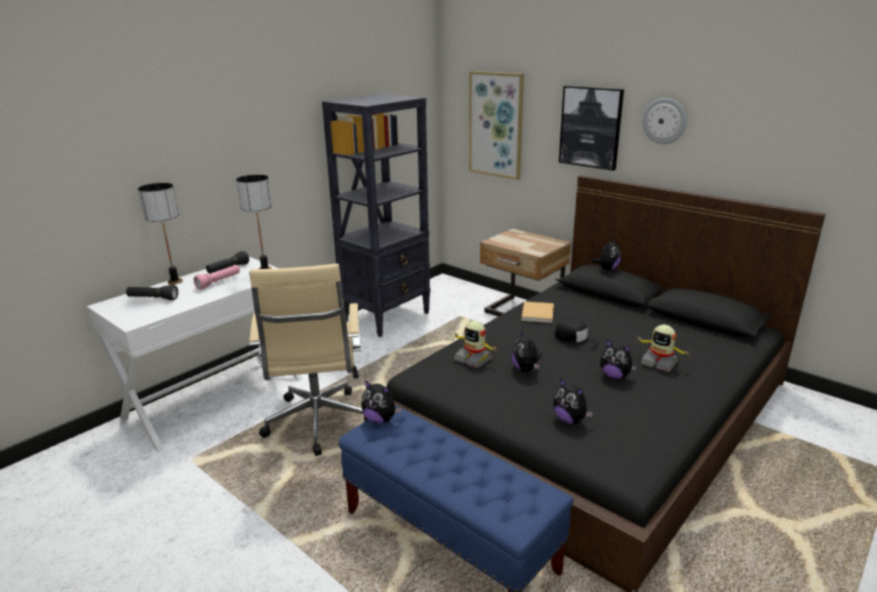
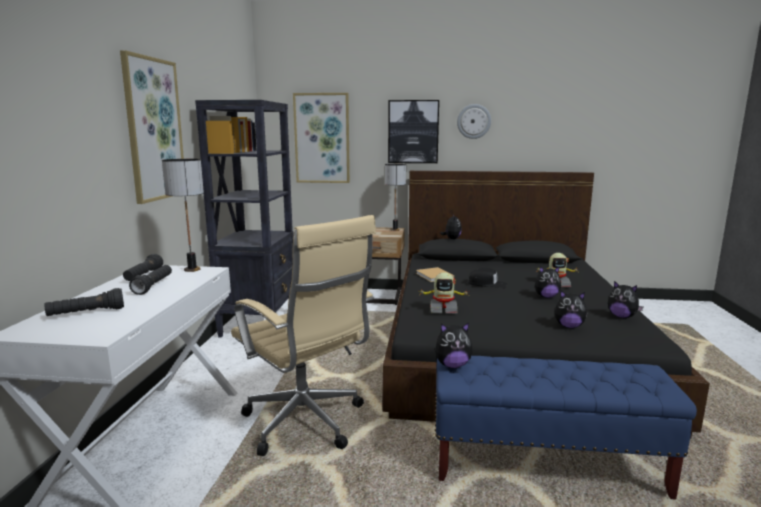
camera: 35 degrees left, 10 degrees down
(174, 282) = (88, 295): table lamp -> table lamp (394, 230)
(219, 282) = (153, 286): pink flashlight -> black flashlight
(265, 138) = (154, 130): none -> picture
(525, 369) = (488, 307): plush toy -> plush toy (622, 316)

